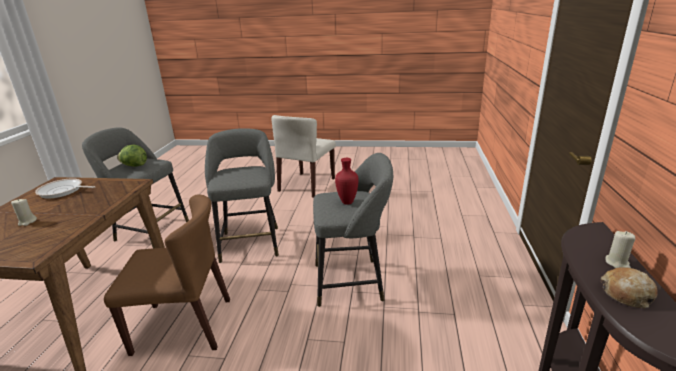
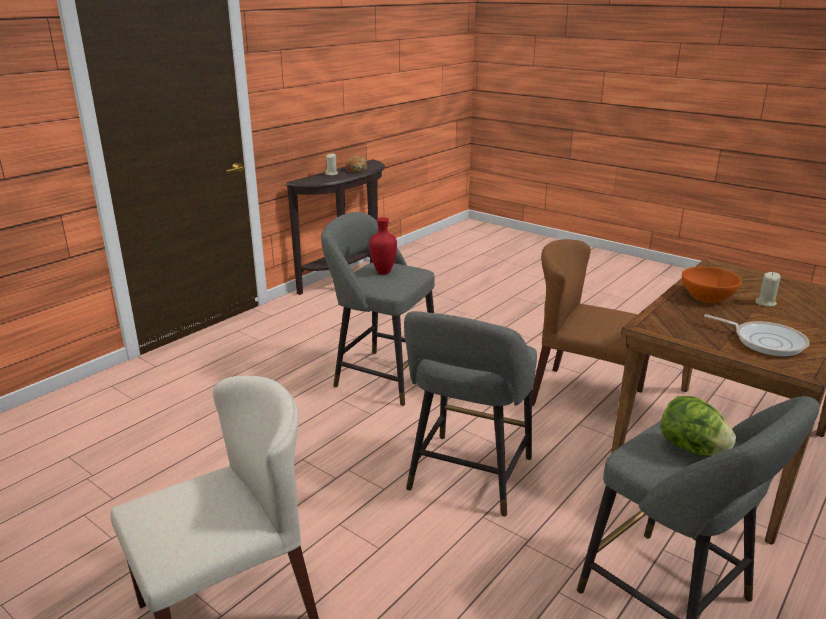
camera: 150 degrees left, 0 degrees up
(74, 215) = (707, 296): none -> orange bowl

